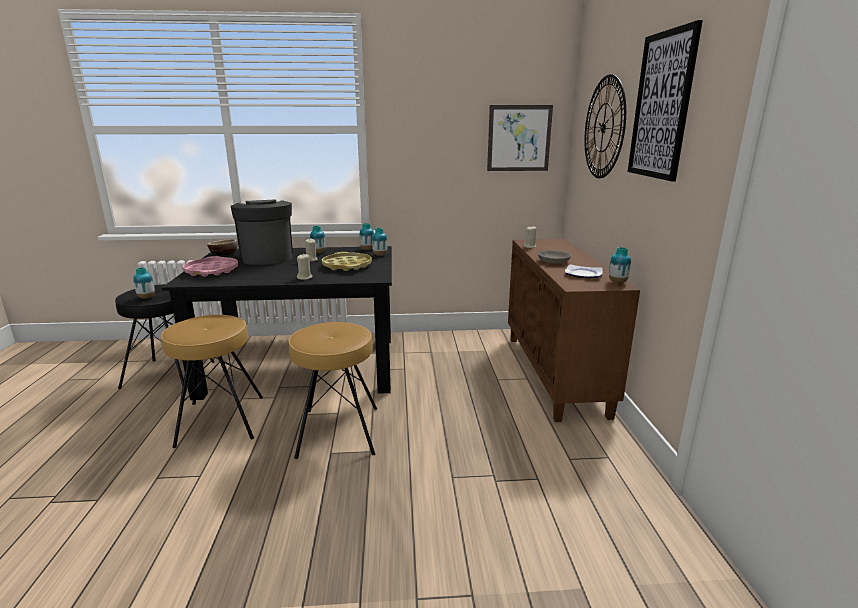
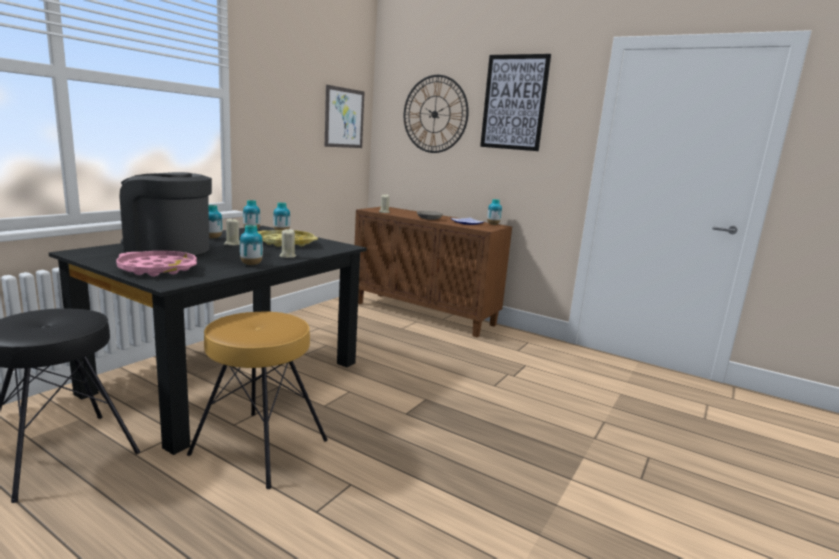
camera: 55 degrees left, 5 degrees down
(146, 297) = (64, 327): vase -> vase (251, 264)
(224, 254) = (94, 254): bowl -> none
(338, 431) = (379, 400): brown stool -> none

